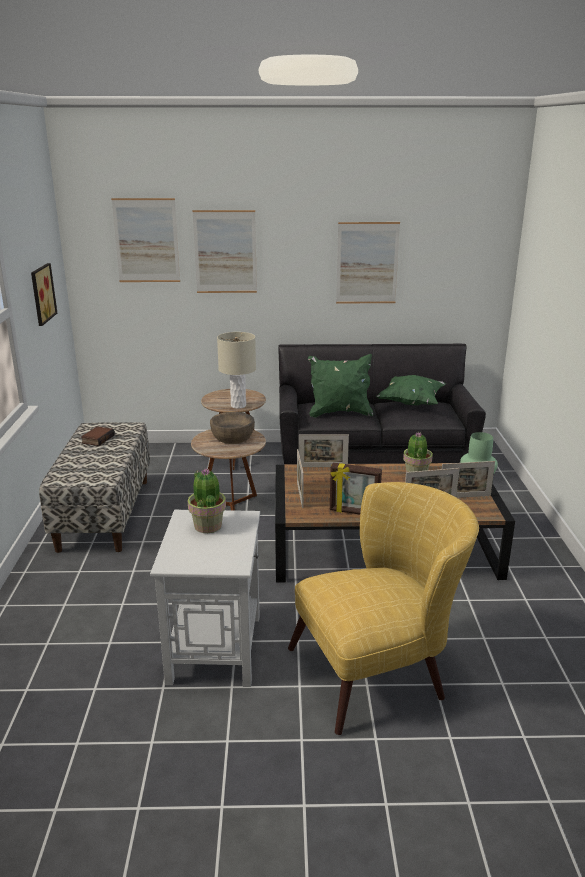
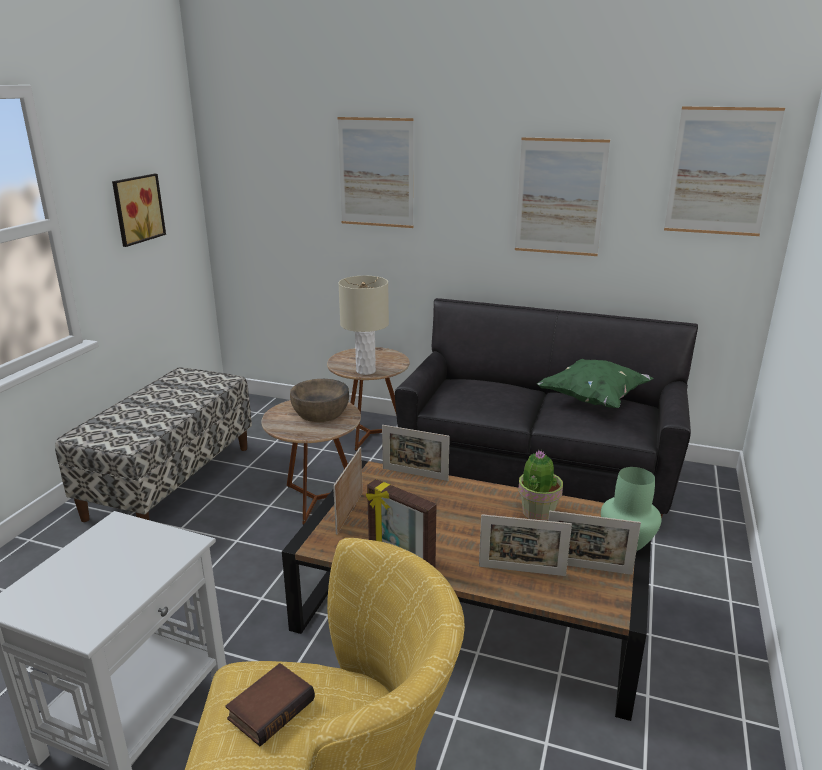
camera: 20 degrees right, 0 degrees up
(97, 439) = (174, 389): book -> book (270, 707)
(146, 240) = (286, 154): picture -> picture (721, 172)
(208, 526) = (124, 548): potted plant -> none
(339, 413) = (484, 399): green pillow -> none

